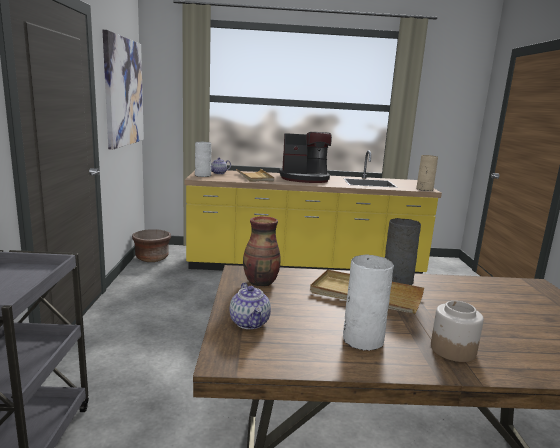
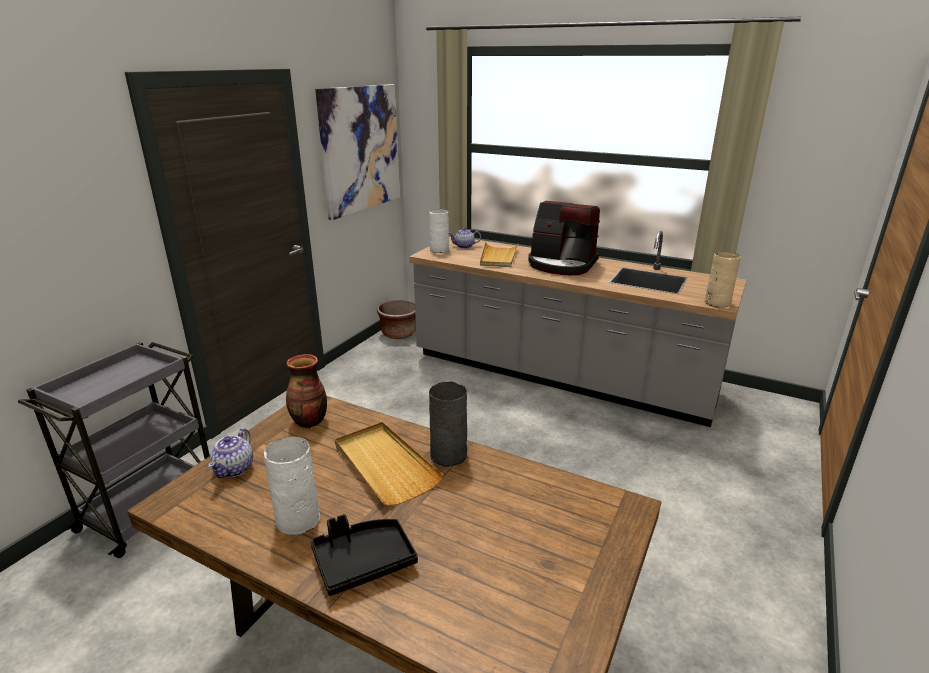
camera: 30 degrees right, 10 degrees up
(304, 267) = (559, 375): yellow counter -> grey counter
(452, 349) = (363, 562): jar -> black tray

